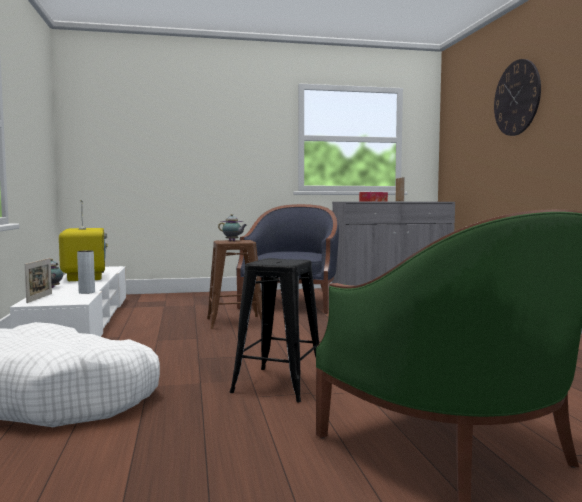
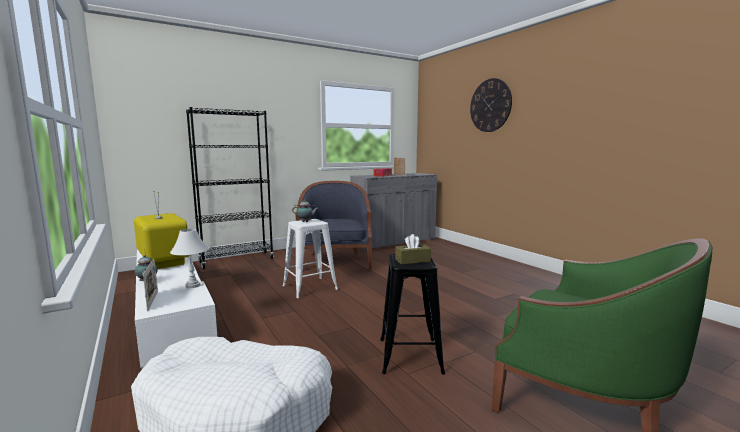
camera: 20 degrees left, 5 degrees up
(86, 292) = (192, 285): grey vase -> white table lamp
(183, 296) = (236, 260): none -> black bookcase
(235, 322) = (310, 287): brown stool -> white stool
(278, 261) = (412, 260): none -> brown tissue box

